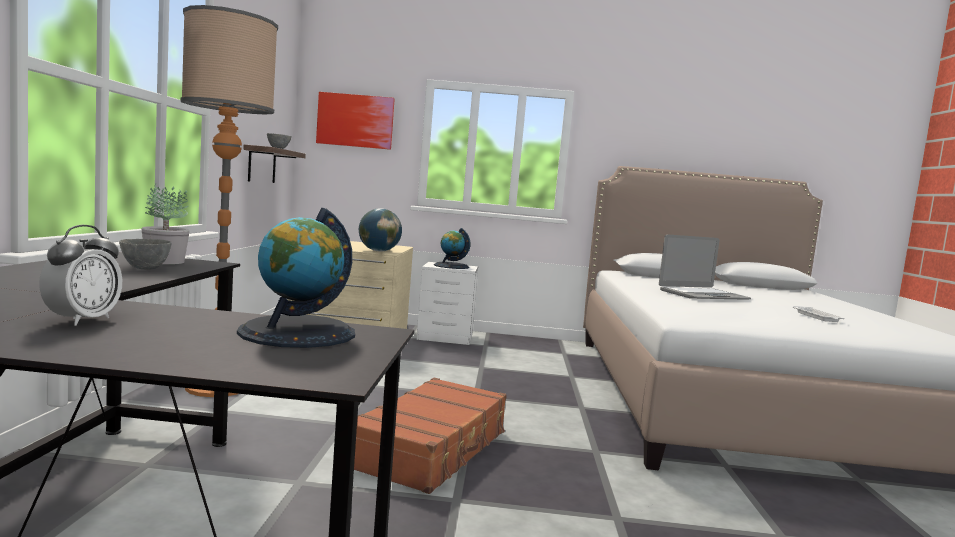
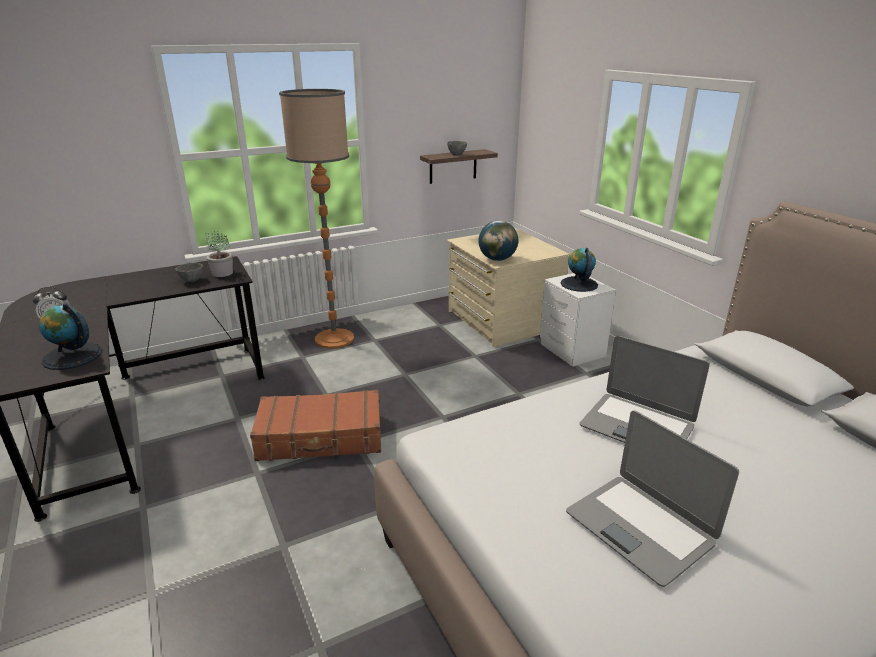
camera: 60 degrees right, 20 degrees up
(355, 121) = (553, 115): picture -> none
(817, 317) = (640, 527): white tray -> laptop

